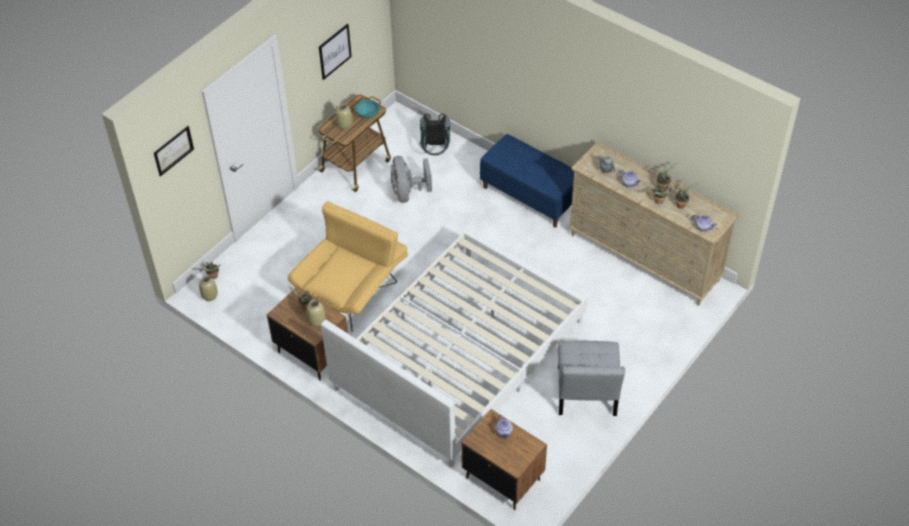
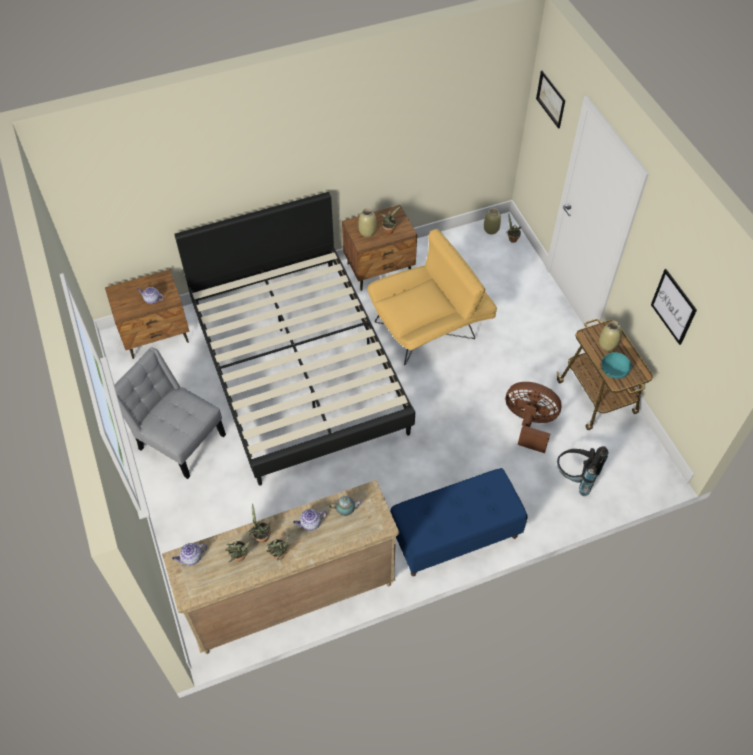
camera: 120 degrees right, 5 degrees up
(353, 288) = (431, 325): yellow armchair -> yellow armchair turned 90 degrees counterclockwise
(407, 193) = (529, 424): grey fan -> brown fan
(459, 354) = (298, 367): white bed -> black bed

